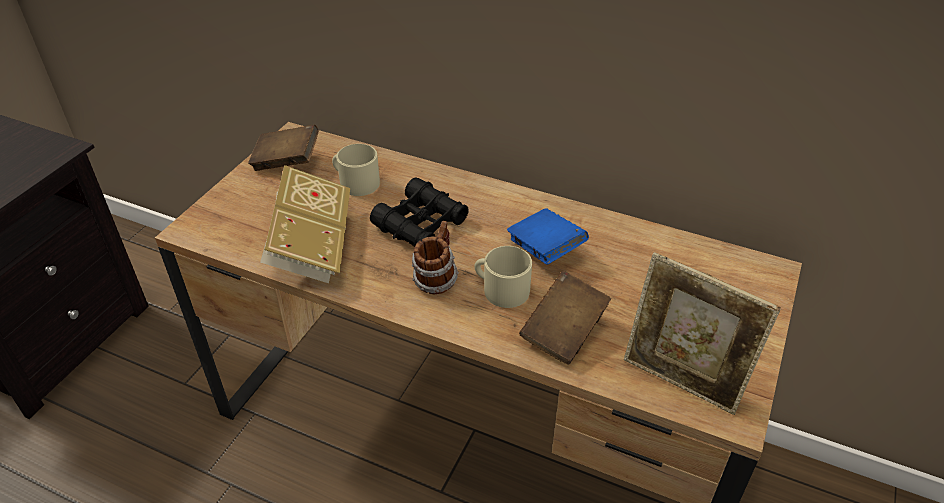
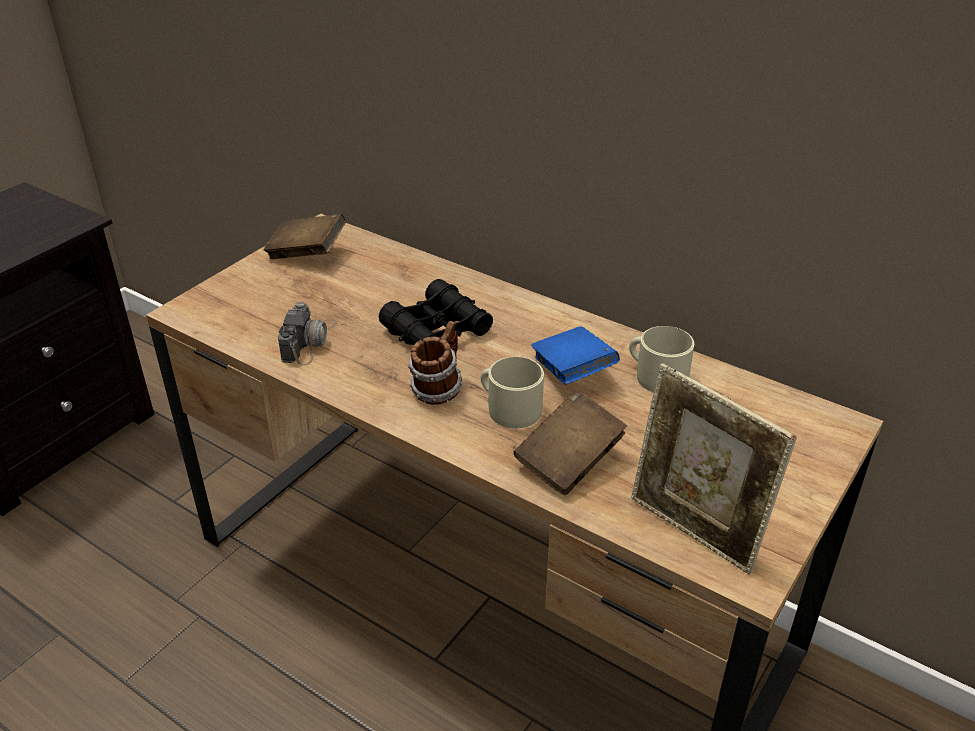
camera: 10 degrees right, 5 degrees down
(311, 246) = (309, 341): book -> camera
(355, 182) = (376, 281): beige mug -> beige mug (655, 375)

